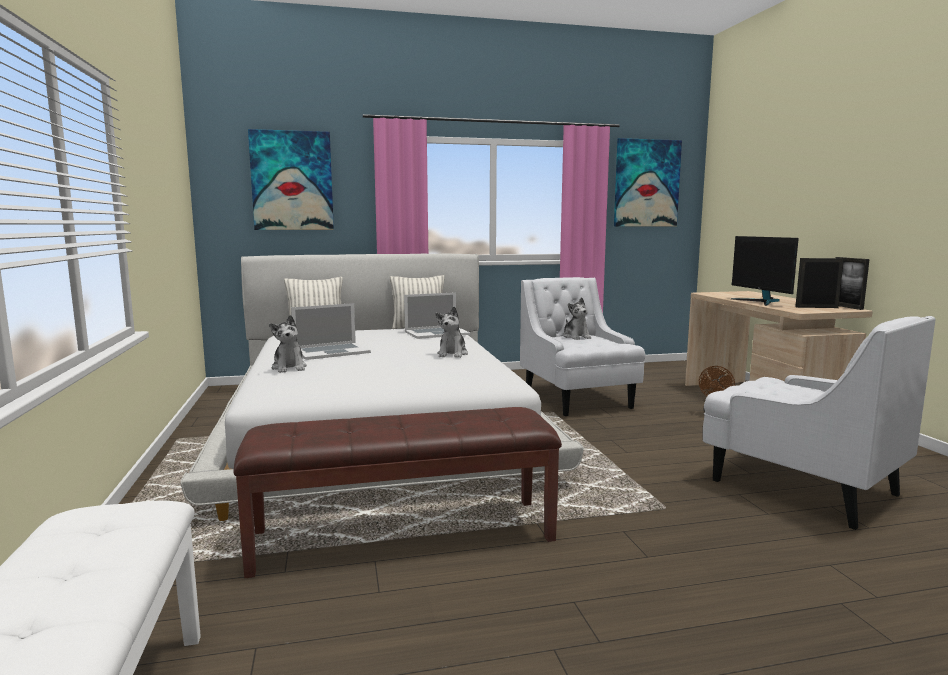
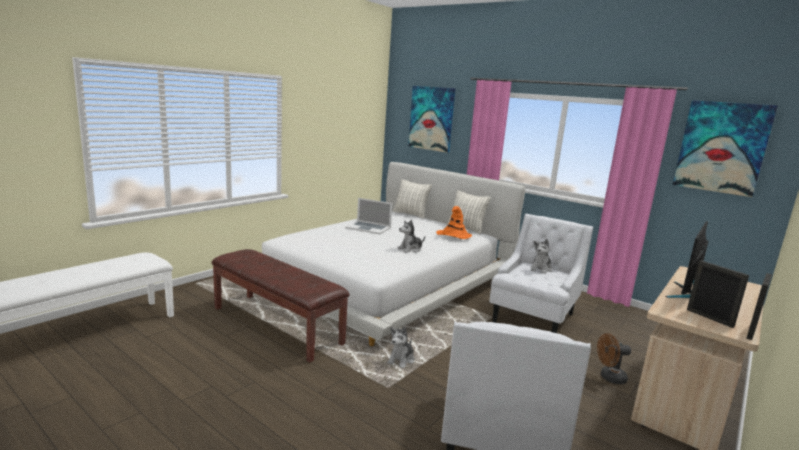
camera: 50 degrees right, 5 degrees up
(289, 368) = (328, 229): plush toy -> plush toy (401, 360)
(436, 333) = (453, 235): laptop -> orange hat

